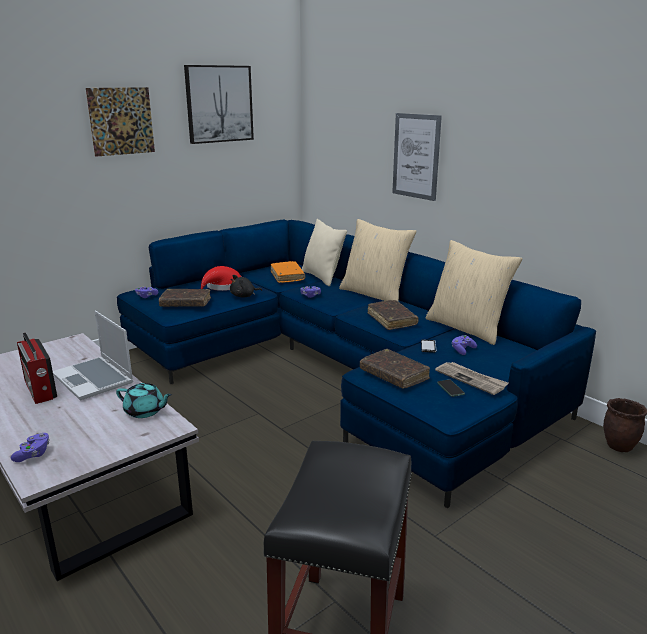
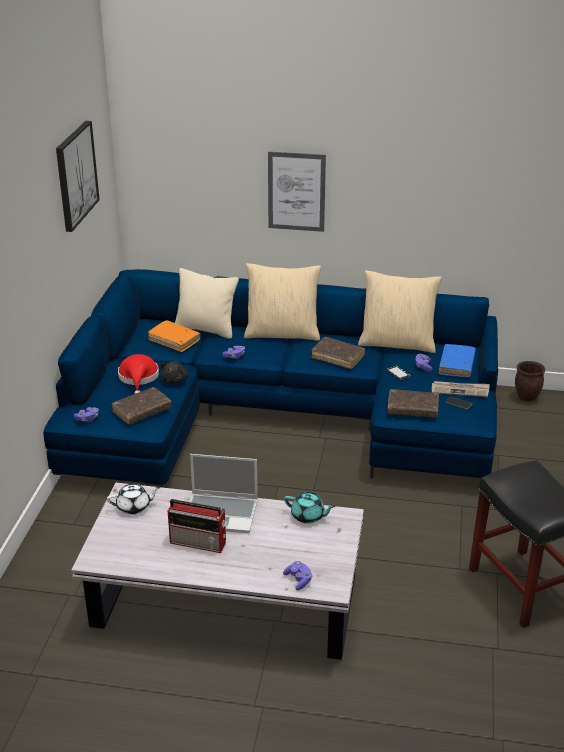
camera: 40 degrees left, 10 degrees up
(58, 350) = (134, 507): none -> white teapot
(121, 121) = (32, 238): picture -> none
(145, 411) = (308, 516): turquoise teapot -> turquoise teapot turned 45 degrees clockwise
(501, 360) = (456, 365): none -> blue book

